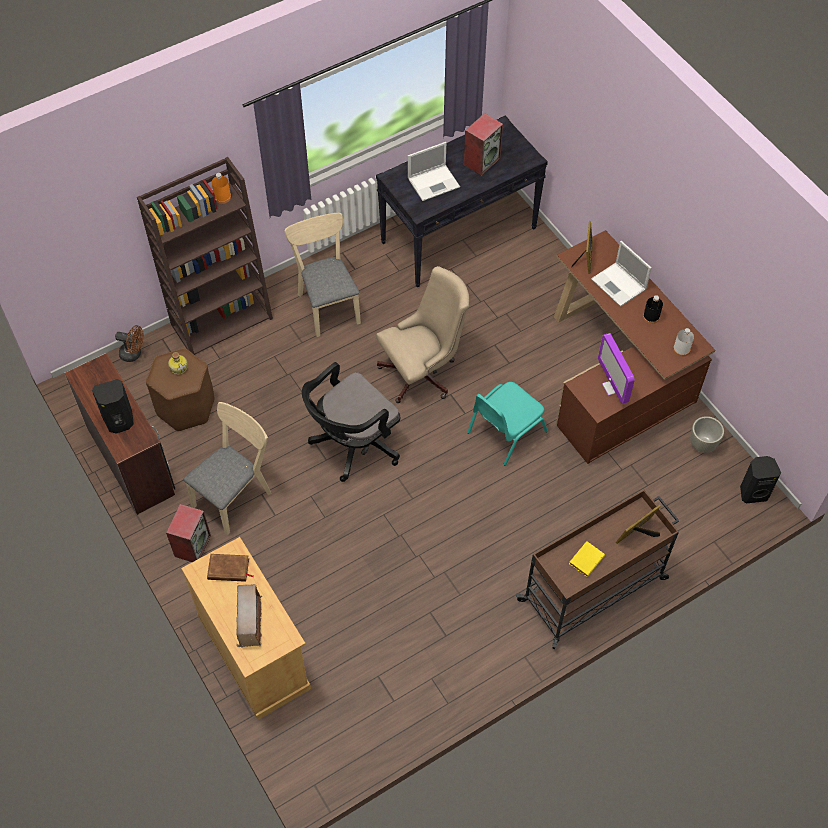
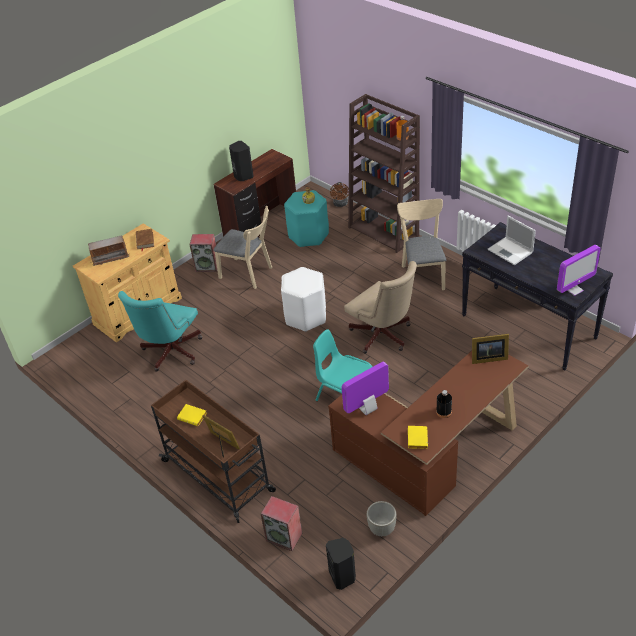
camera: 80 degrees right, 15 degrees down
(186, 407) = (308, 236): brown stool -> turquoise stool
(327, 304) = (422, 274): beige chair -> beige chair turned 60 degrees counterclockwise
(353, 445) = (306, 316): black office chair -> white stool
(361, 619) = (170, 353): none -> turquoise office chair
(481, 161) = (550, 271): speaker -> speaker (285, 537)
(519, 153) = (574, 289): none -> monitor
(619, 285) = (469, 385): laptop -> none
(681, 349) = (416, 438): white bottle -> yellow book

